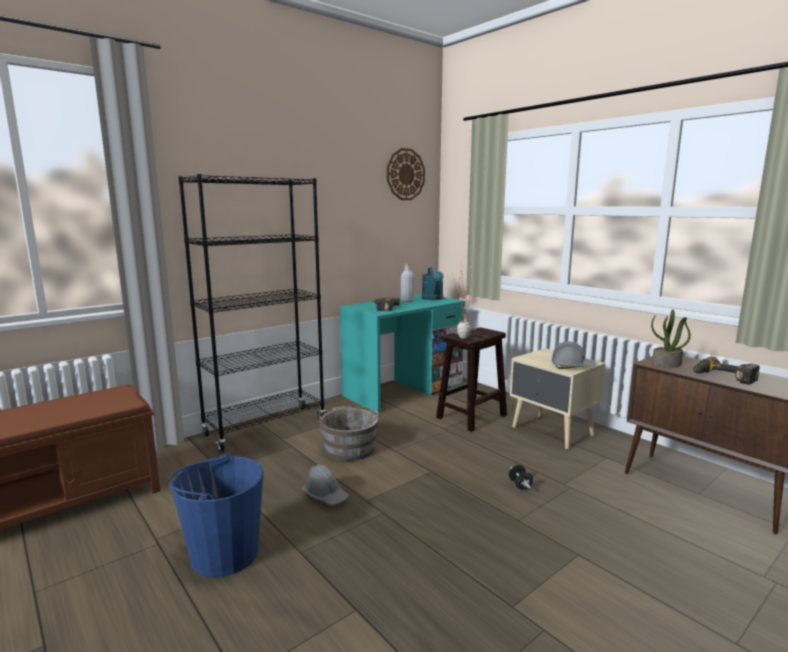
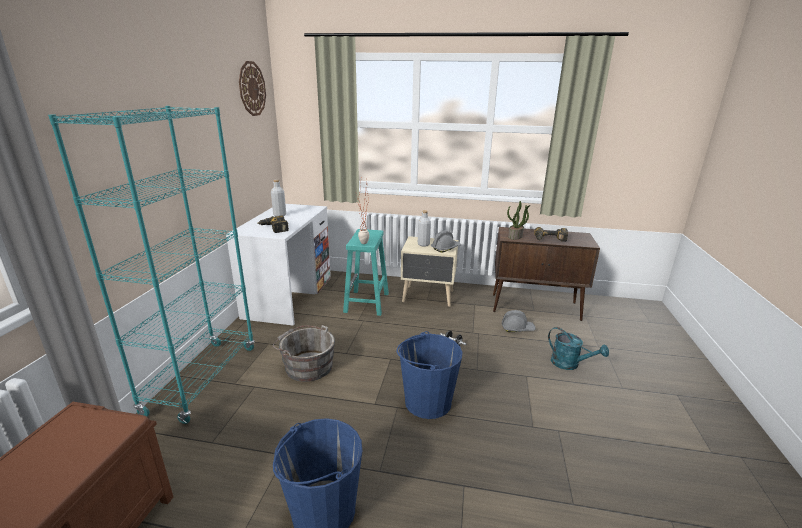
camera: 40 degrees left, 10 degrees up
(265, 427) = (202, 379): black bookcase -> turquoise bookcase
(326, 496) = (341, 416): grey hard hat -> grey hard hat (517, 328)
(403, 390) = (289, 296): turquoise desk -> white desk
(418, 522) = (427, 402): none -> blue bucket
(433, 299) = (298, 209): turquoise watering can -> turquoise watering can (569, 364)
(471, 417) = (367, 303): brown stool -> turquoise stool
(549, 358) = (423, 244): none -> grey bottle

